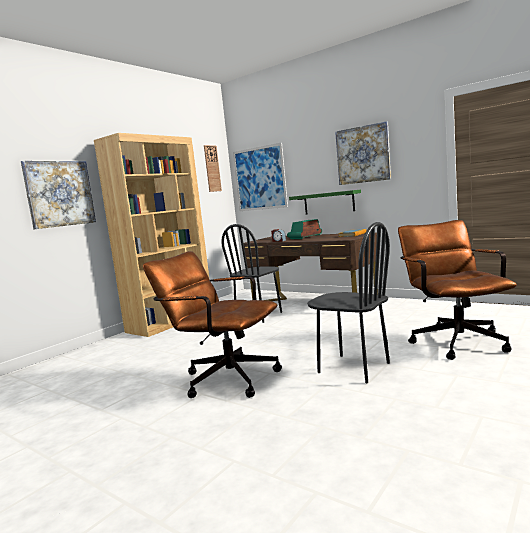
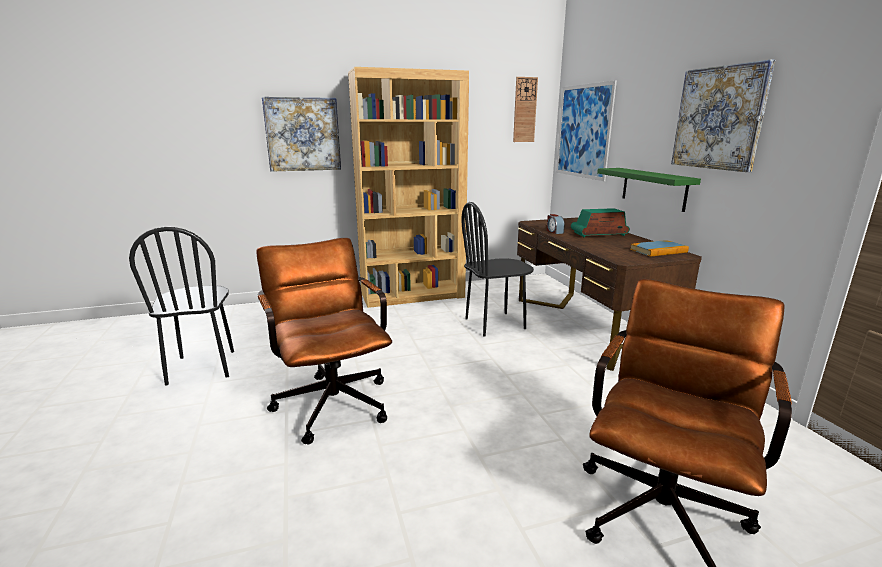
camera: 35 degrees right, 10 degrees up
(353, 368) = (454, 468): black chair -> black chair (202, 367)

